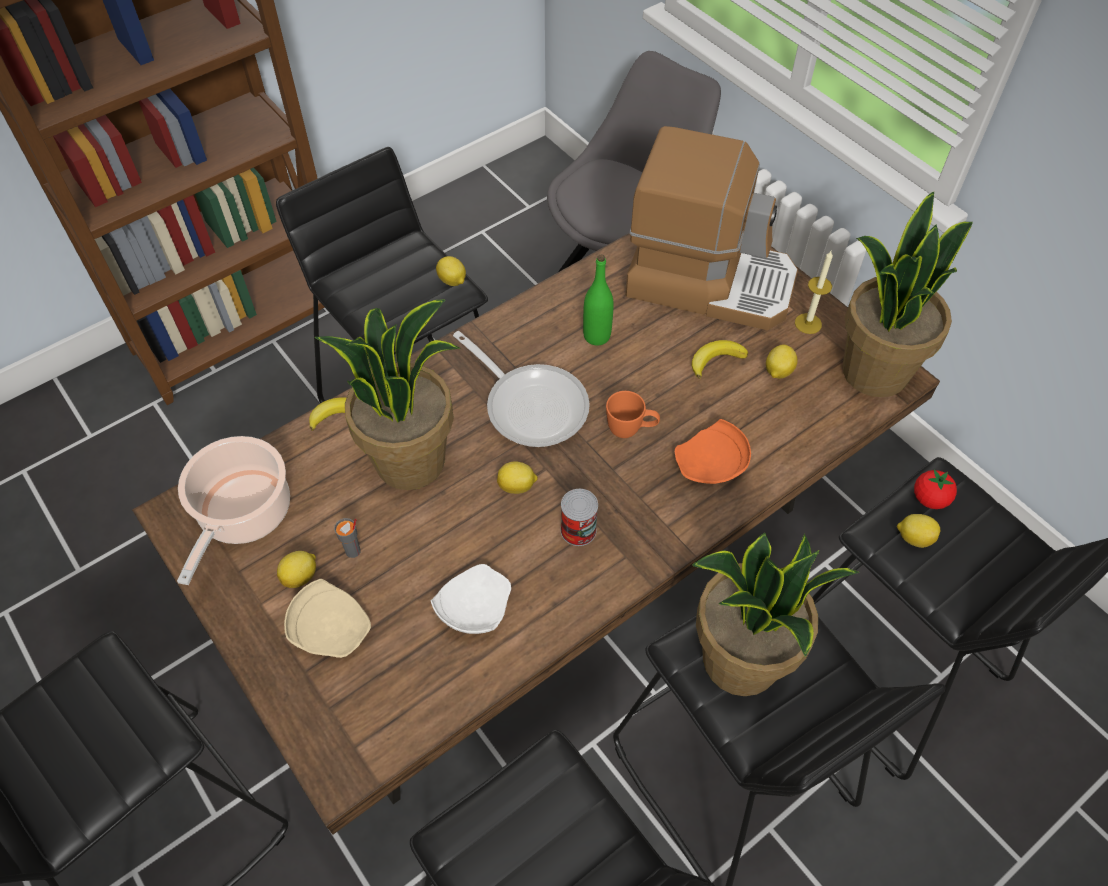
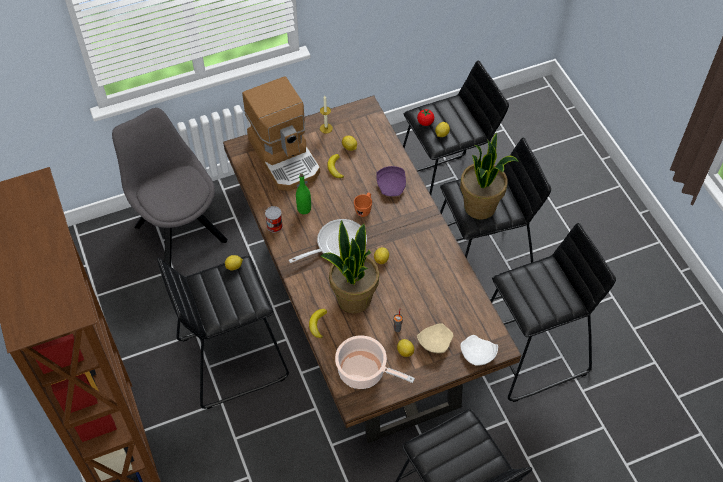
camera: 75 degrees left, 0 degrees up
(472, 607) = (438, 288): white plate -> white plate (477, 355)
(578, 530) = (411, 242): can -> can (274, 225)
(709, 281) = (285, 156): coffee machine -> coffee machine turned 120 degrees clockwise
(711, 464) = (391, 186): orange plate -> purple plate
(873, 370) = (361, 115): potted plant -> none

